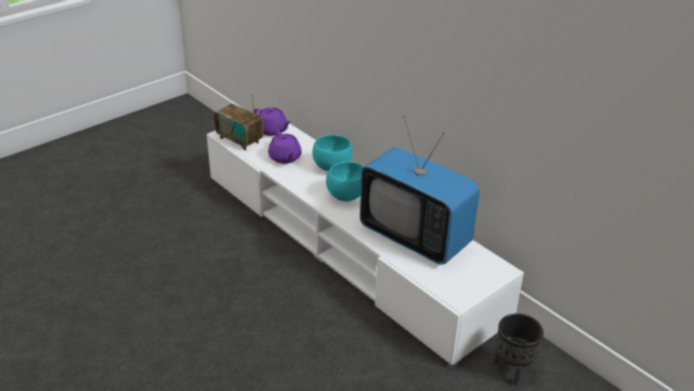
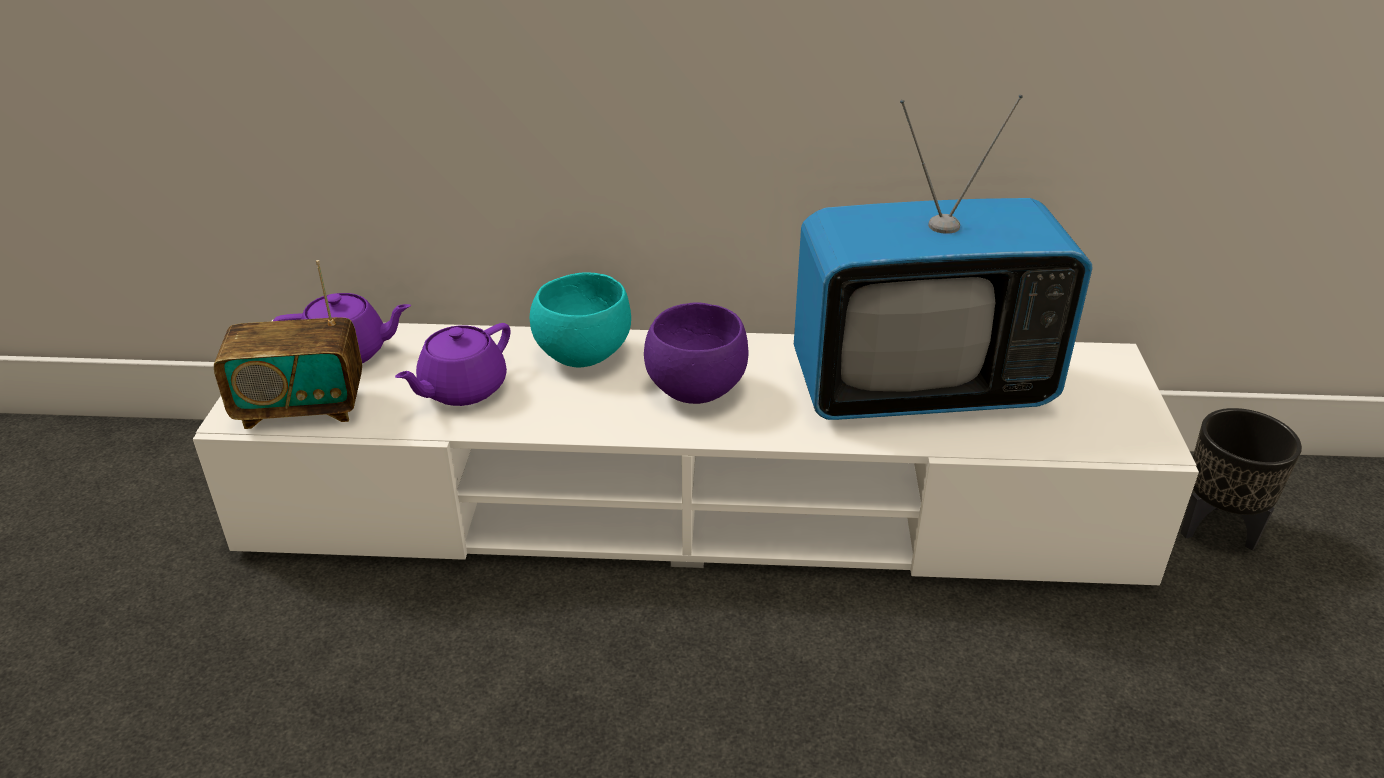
camera: 45 degrees left, 0 degrees up
(285, 158) = (461, 389): purple teapot -> purple teapot turned 105 degrees clockwise
(345, 195) = (693, 390): turquoise bowl -> purple bowl

